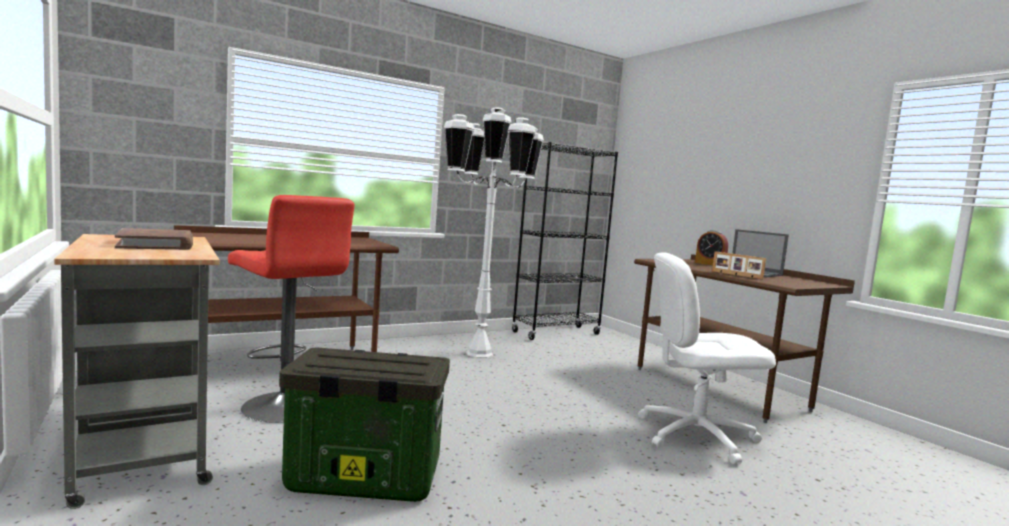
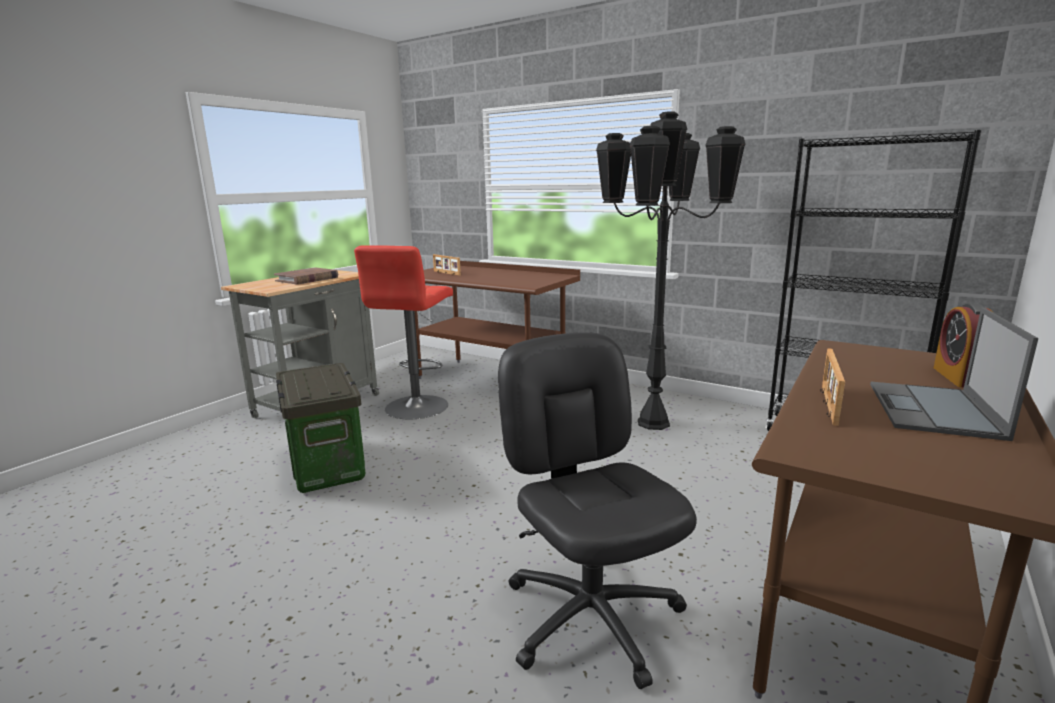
camera: 65 degrees right, 10 degrees up
(233, 239) = (446, 273): none -> picture frame
(479, 353) = (654, 423): white floor lamp -> black floor lamp
(696, 435) = (592, 615): white office chair -> black office chair

